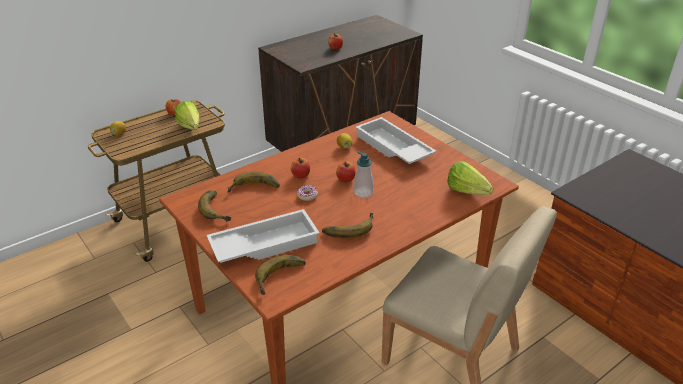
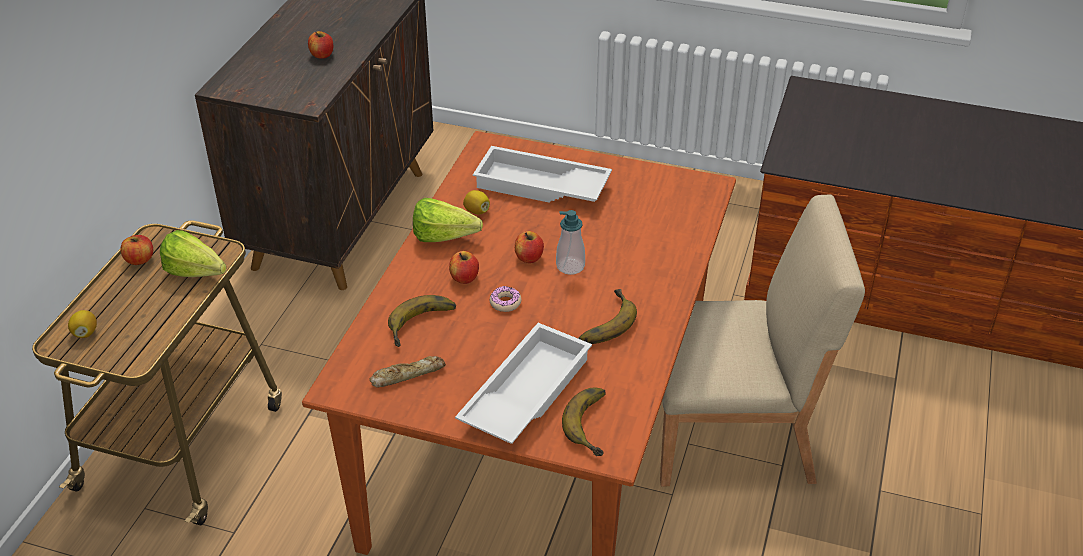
camera: 35 degrees left, 5 degrees up
(218, 208) = (407, 375): banana -> bread
(469, 193) = (694, 212): lettuce -> lettuce (449, 238)

